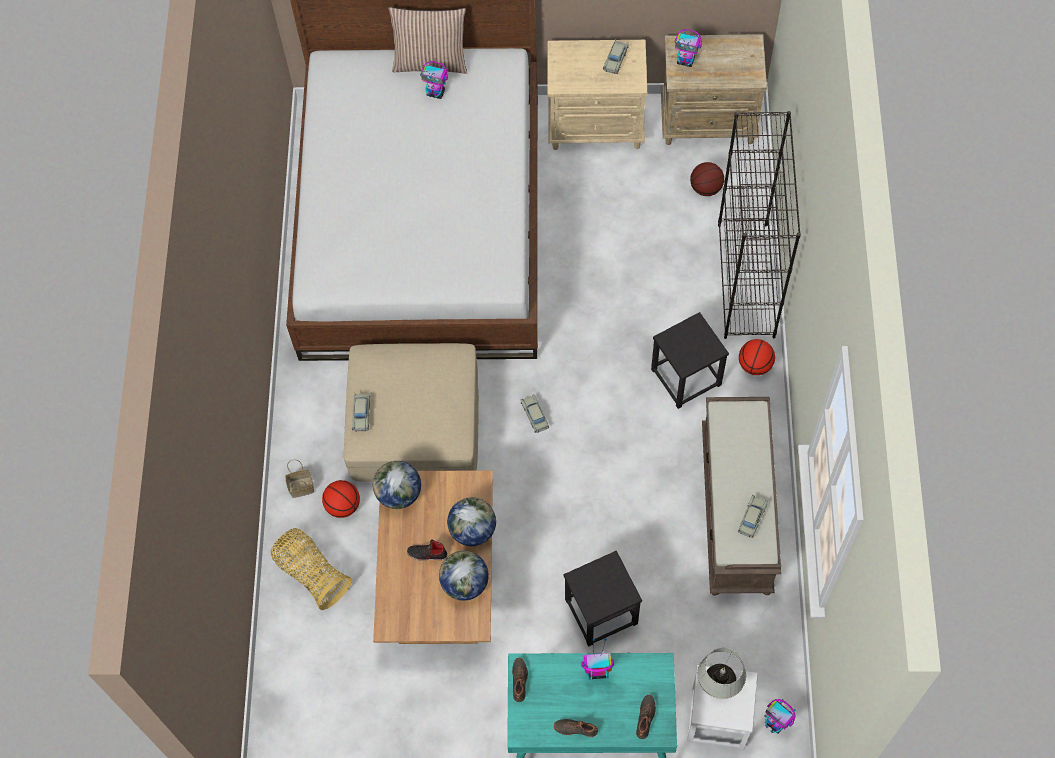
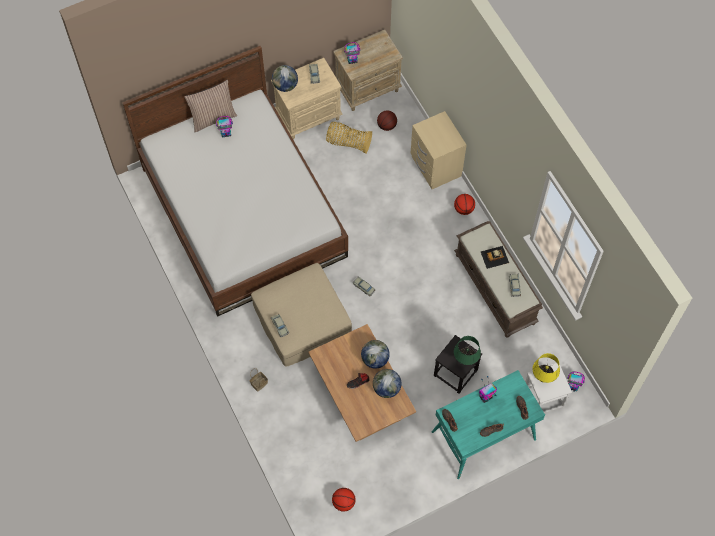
camera: 30 degrees left, 0 degrees up
(312, 573) = (292, 426): basket -> basket (348, 142)
(343, 506) = (288, 382): basketball -> basketball (343, 502)
(399, 494) = (325, 359): globe -> globe (285, 86)
(610, 598) = (465, 360): none -> green table lamp
(686, 377) = (432, 231): black stool -> none
(718, 685) = (543, 377): white table lamp -> yellow table lamp
(746, 281) = (435, 166): black bookcase -> beige nightstand
(746, 458) = (494, 257): none -> toy car

